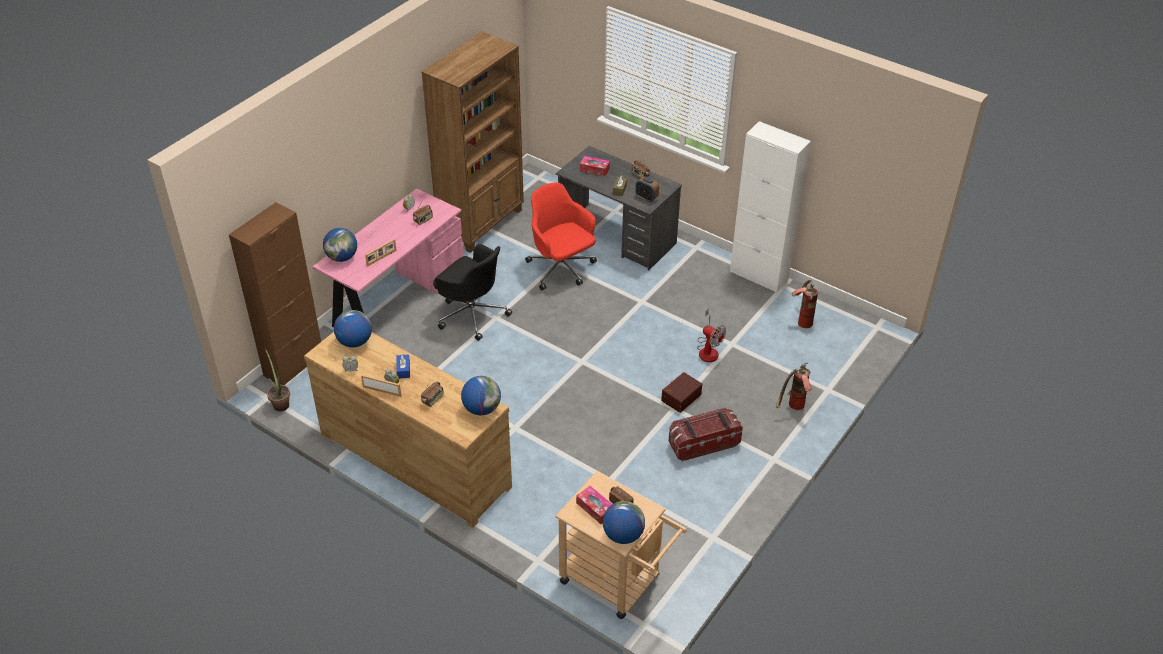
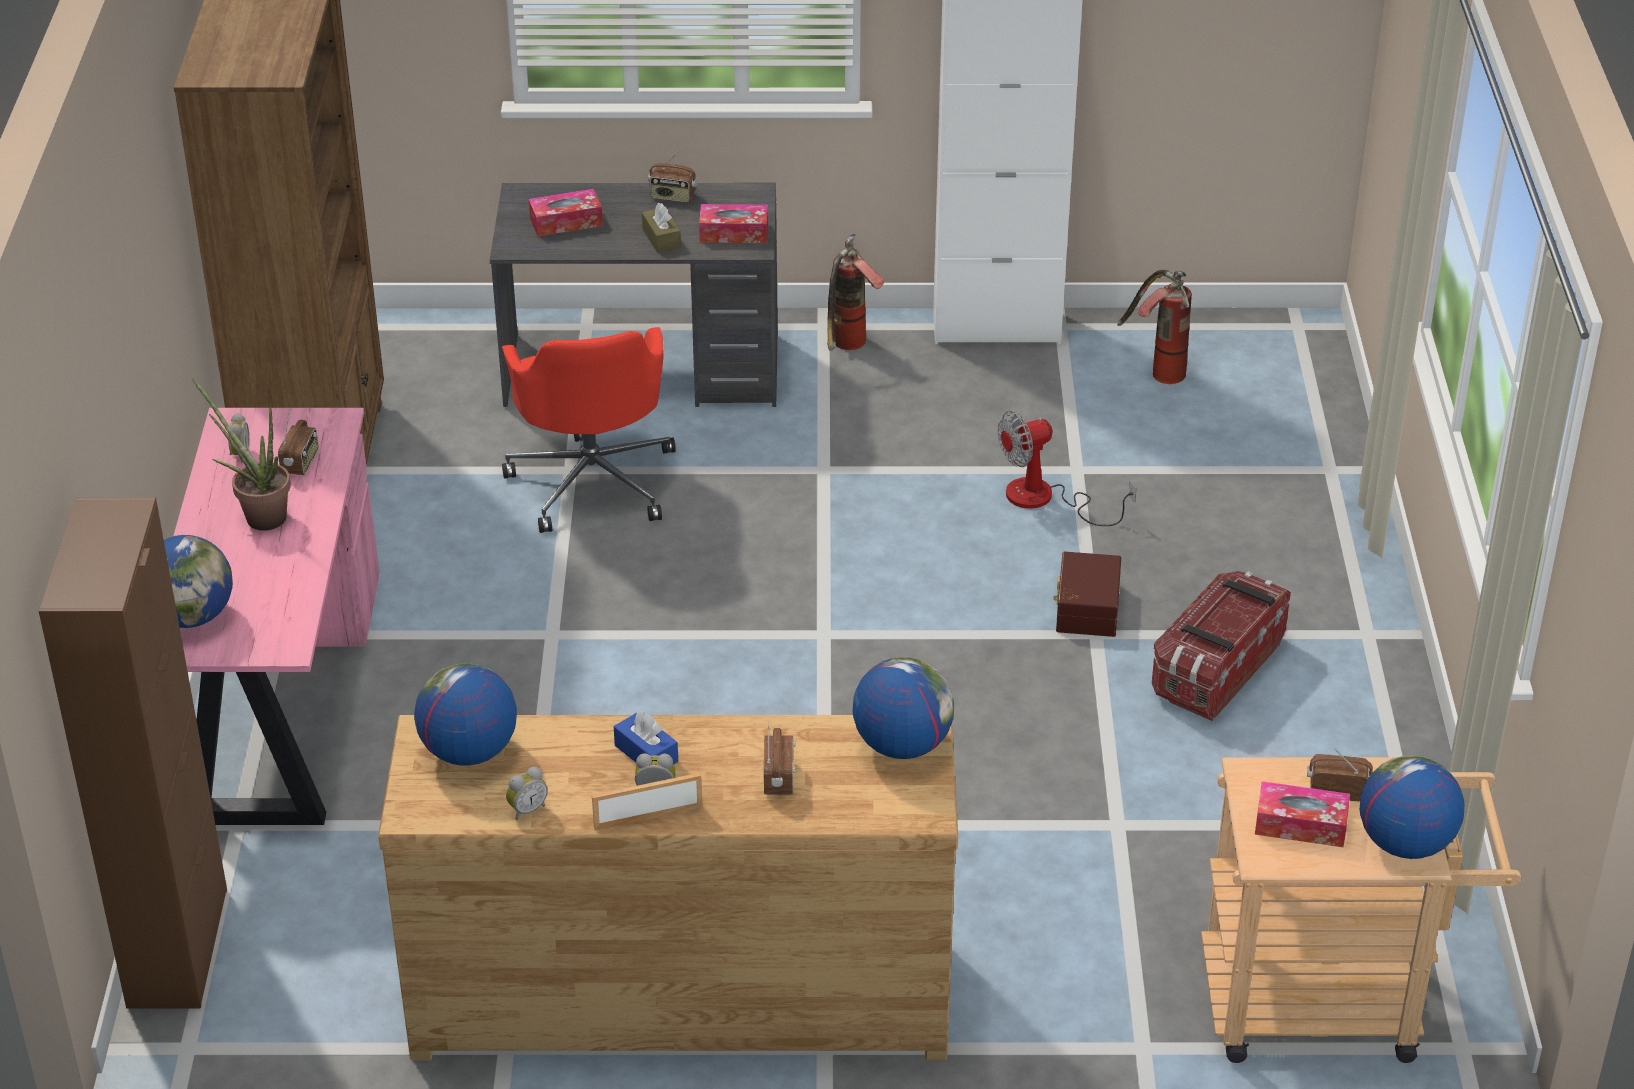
camera: 35 degrees left, 5 degrees down
(280, 403) = (233, 1043): potted plant -> potted plant (259, 515)
(382, 258) = (290, 578): picture frame -> none
(471, 313) = (489, 650): black office chair -> none
(561, 269) = (593, 480): red office chair -> red office chair turned 120 degrees counterclockwise
(646, 198) = (734, 233): alarm clock -> tissue box
(708, 349) = (1045, 499): fan -> fan turned 150 degrees clockwise
(793, 408) = (1305, 529): fire extinguisher -> fire extinguisher (848, 348)

